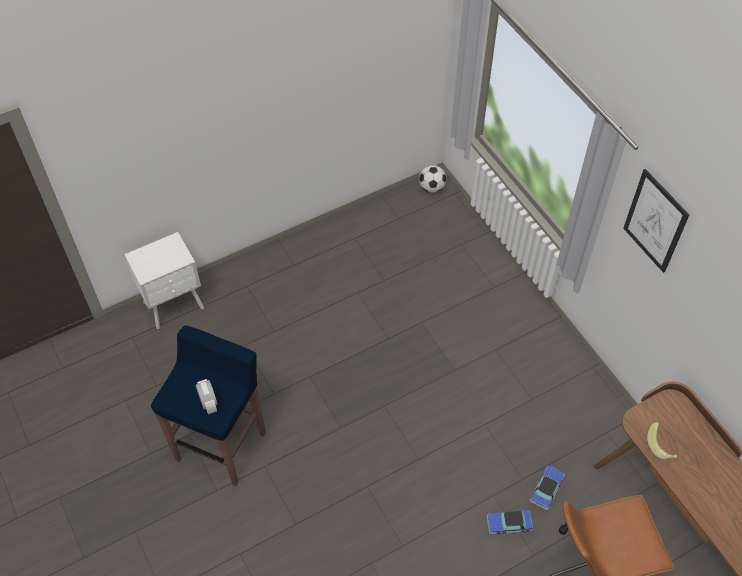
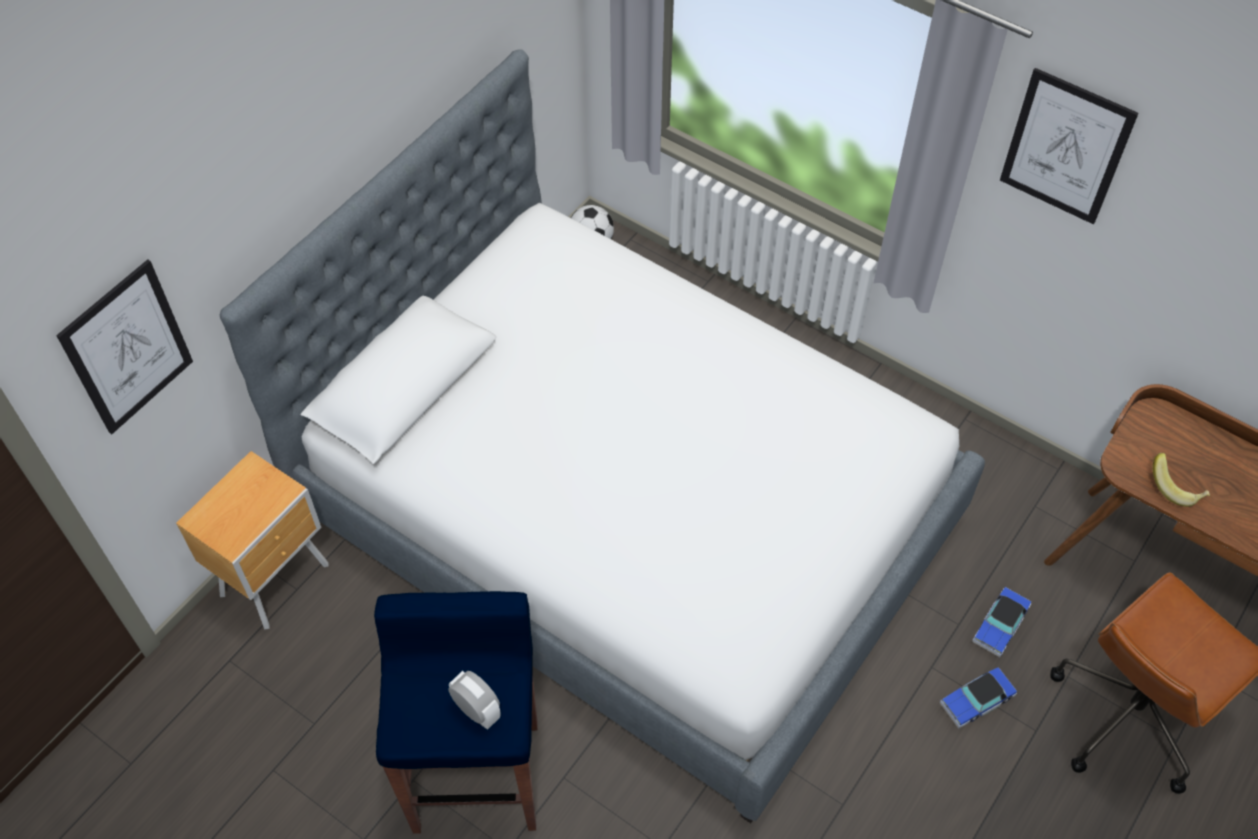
camera: 25 degrees left, 0 degrees up
(113, 154) = (127, 348): none -> picture
(175, 306) = (277, 579): white nightstand -> brown nightstand
(370, 346) = (628, 517): none -> bed
(546, 489) = (1000, 625): toy car -> toy car turned 150 degrees counterclockwise

